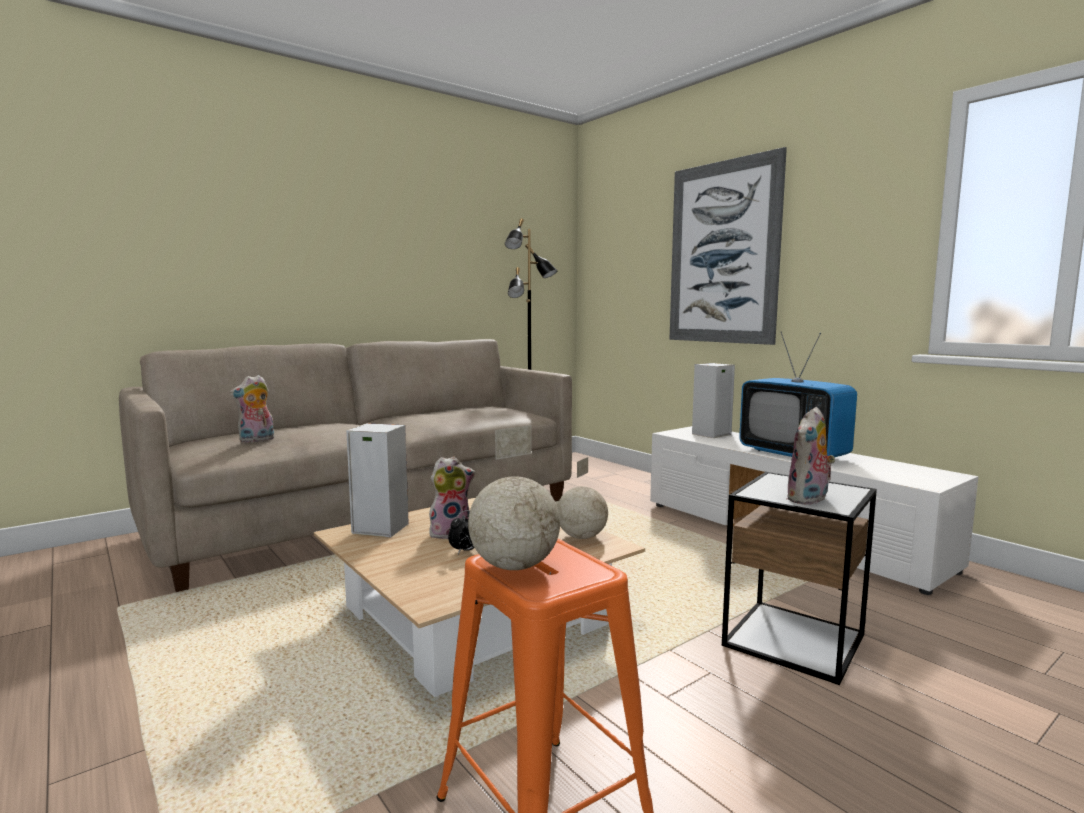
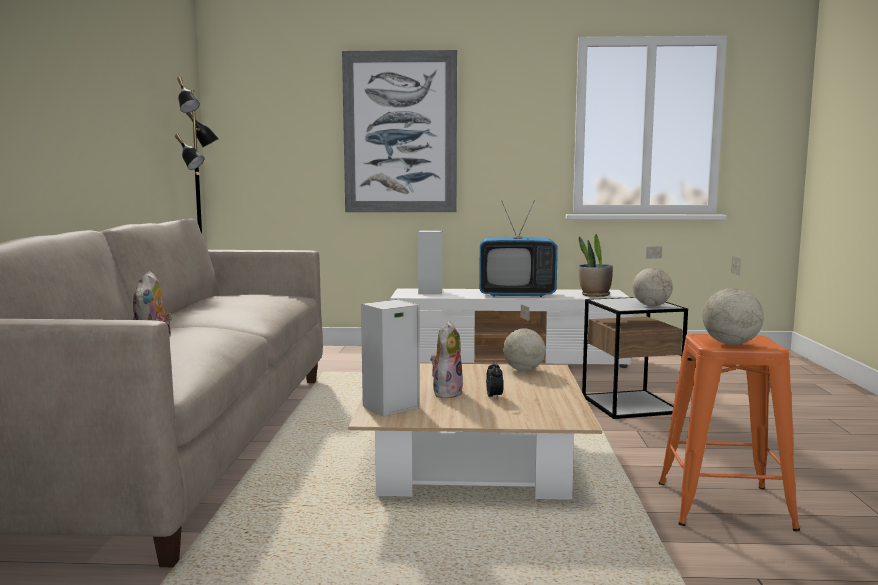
camera: 50 degrees left, 0 degrees up
(809, 500) = (651, 306): plush toy -> globe
(899, 475) = (594, 295): none -> potted plant

